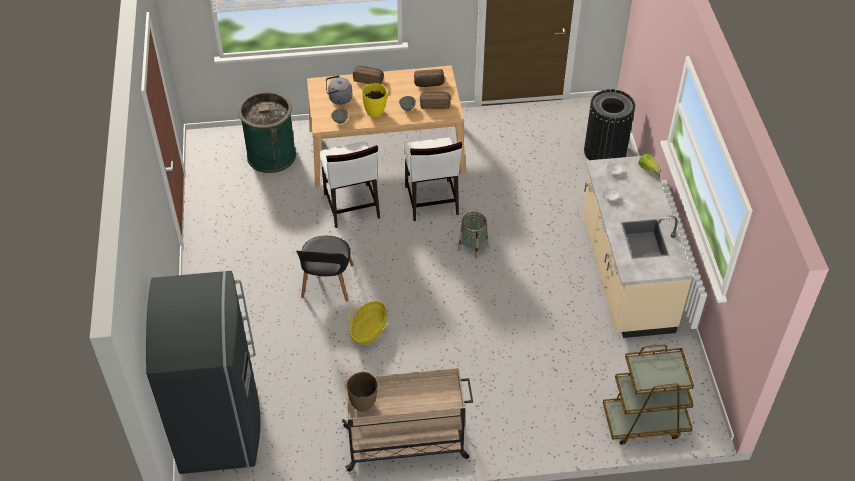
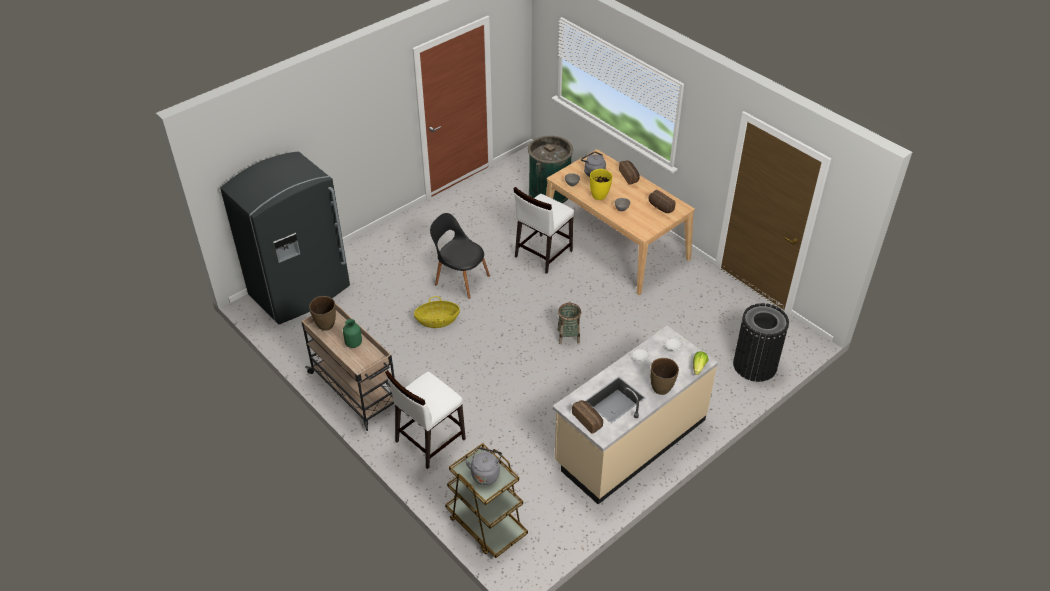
camera: 55 degrees right, 5 degrees down
(327, 283) = (460, 279): black chair -> black chair turned 60 degrees clockwise
(409, 393) = (353, 343): none -> green vase
(431, 201) = (591, 291): white chair -> white chair (429, 440)
(435, 104) = (642, 220): bread -> bread (588, 420)
(655, 204) = (661, 389): none -> brown vase
(658, 370) = (485, 473): none -> grey kettle

